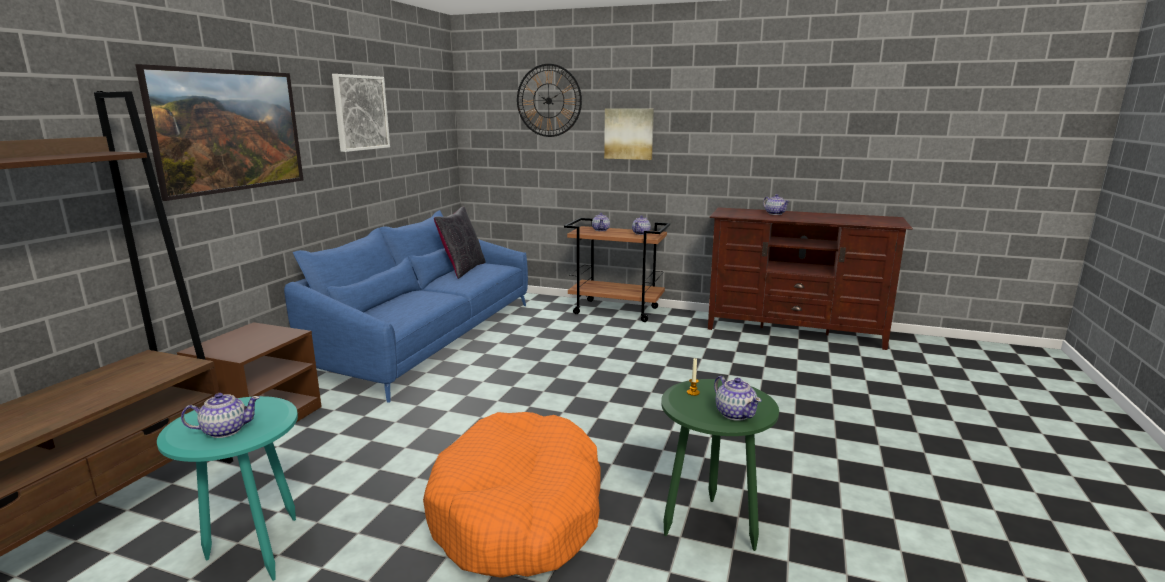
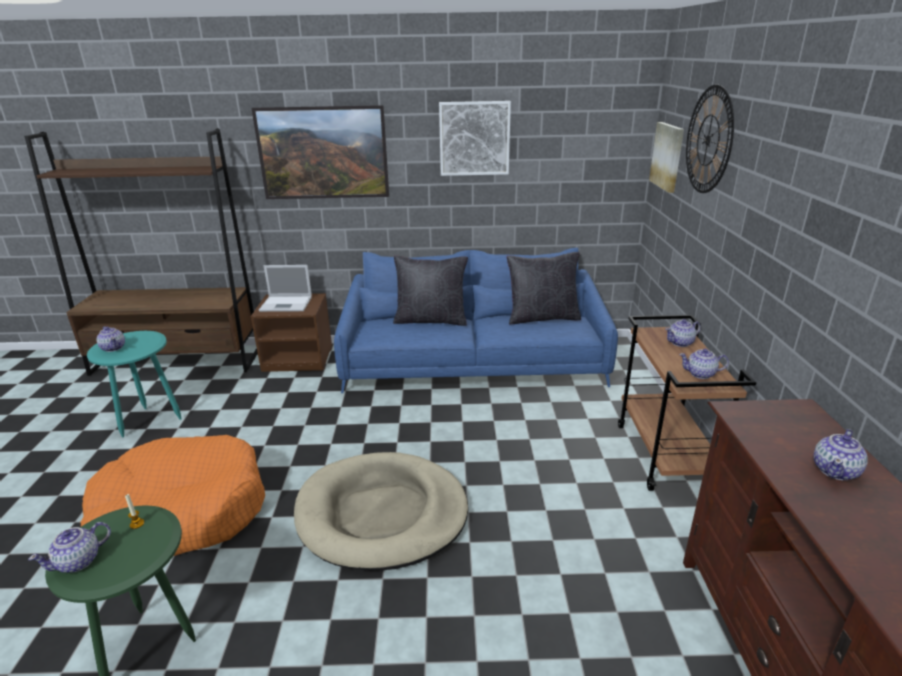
camera: 70 degrees right, 10 degrees up
(244, 341) = (287, 304): none -> laptop
(401, 299) = (431, 320): none -> black pillow
(606, 404) = (382, 514): none -> beige dog bed
(629, 134) = (759, 217): picture -> picture (668, 156)

